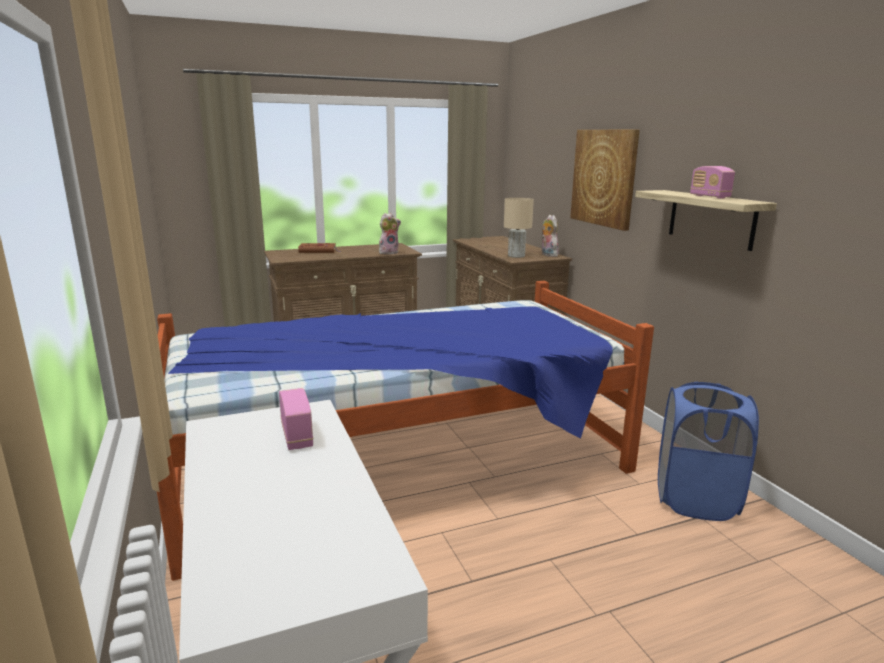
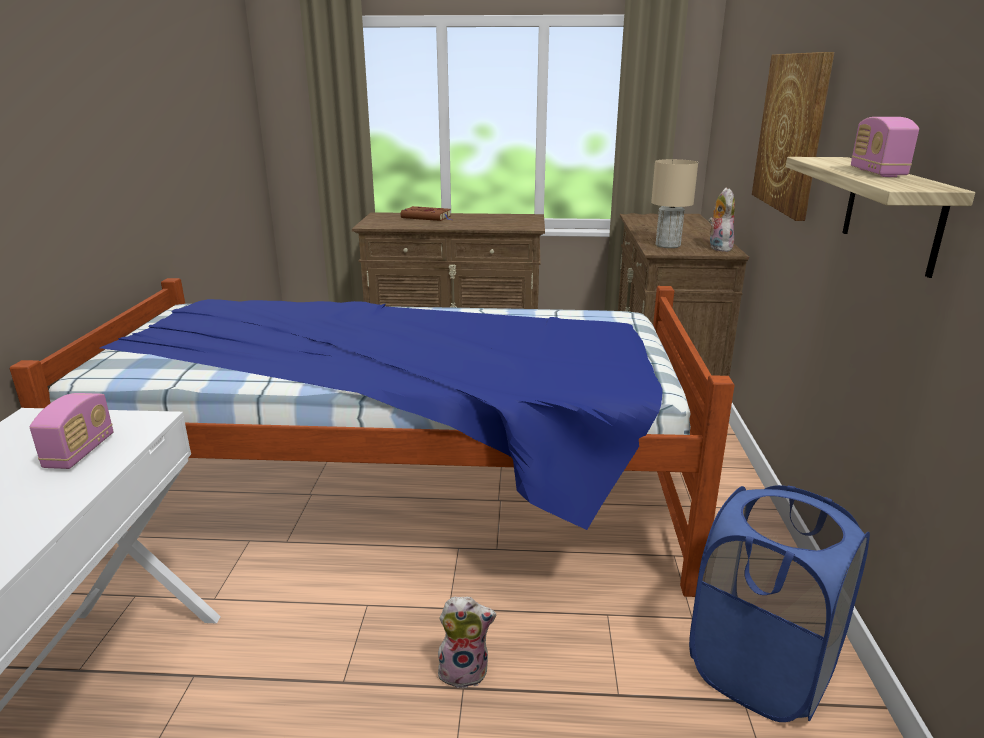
camera: 25 degrees right, 5 degrees up
(389, 252) = (505, 226): plush toy -> plush toy (464, 670)

